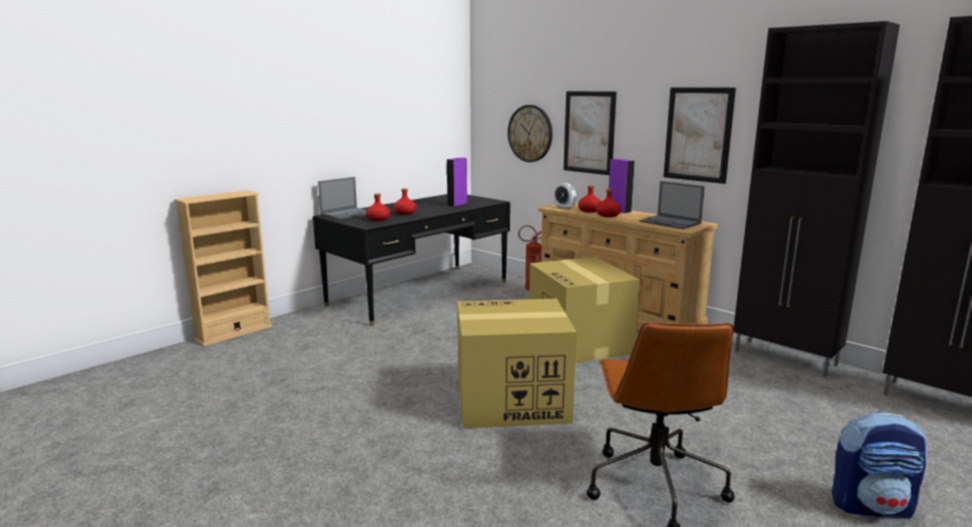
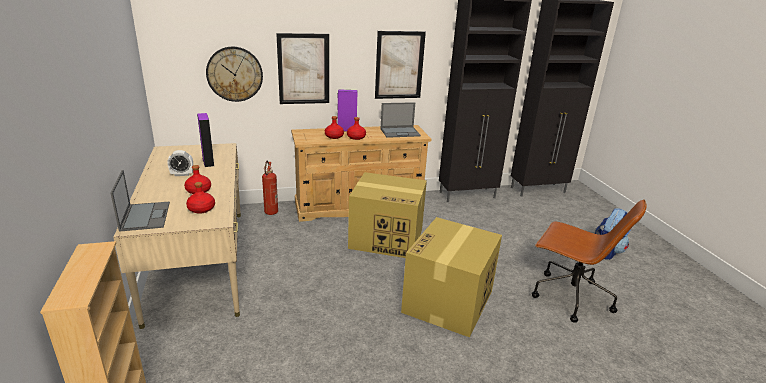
camera: 60 degrees left, 10 degrees up
(419, 293) = (199, 262): black desk -> beige desk
(564, 208) = (312, 139): alarm clock -> alarm clock (182, 174)

